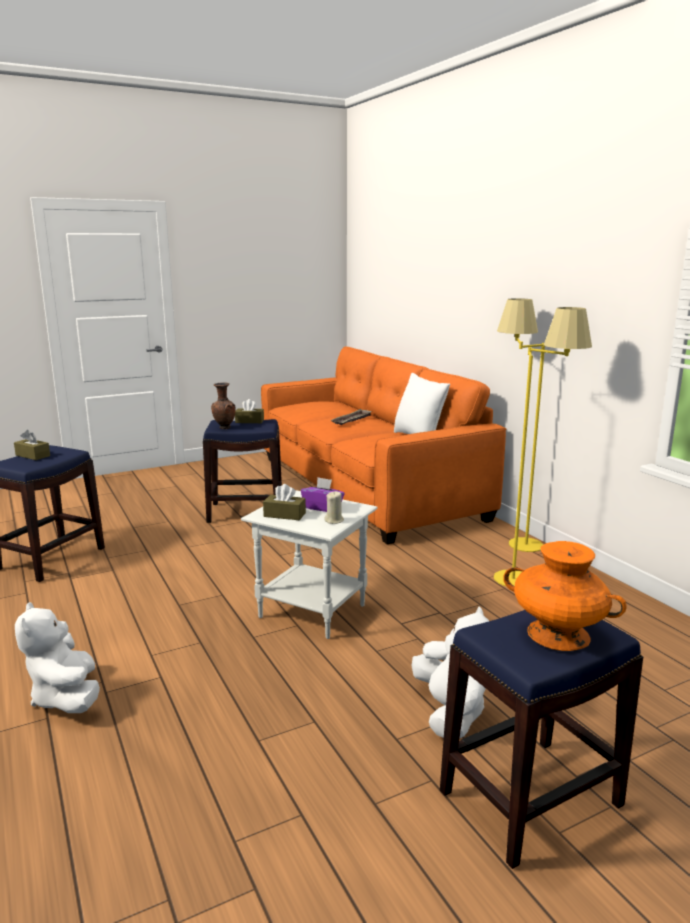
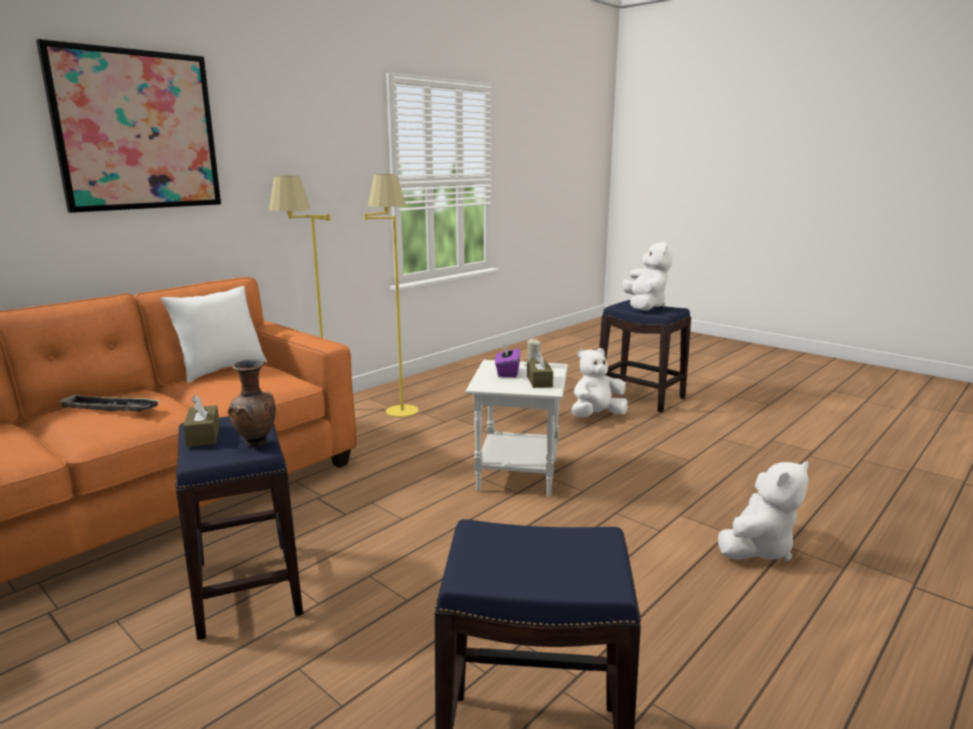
camera: 110 degrees left, 0 degrees up
(33, 455) = (530, 567): brown tissue box -> none
(469, 256) = (137, 131): none -> picture
(557, 634) = (645, 306): orange vase -> white plush toy

